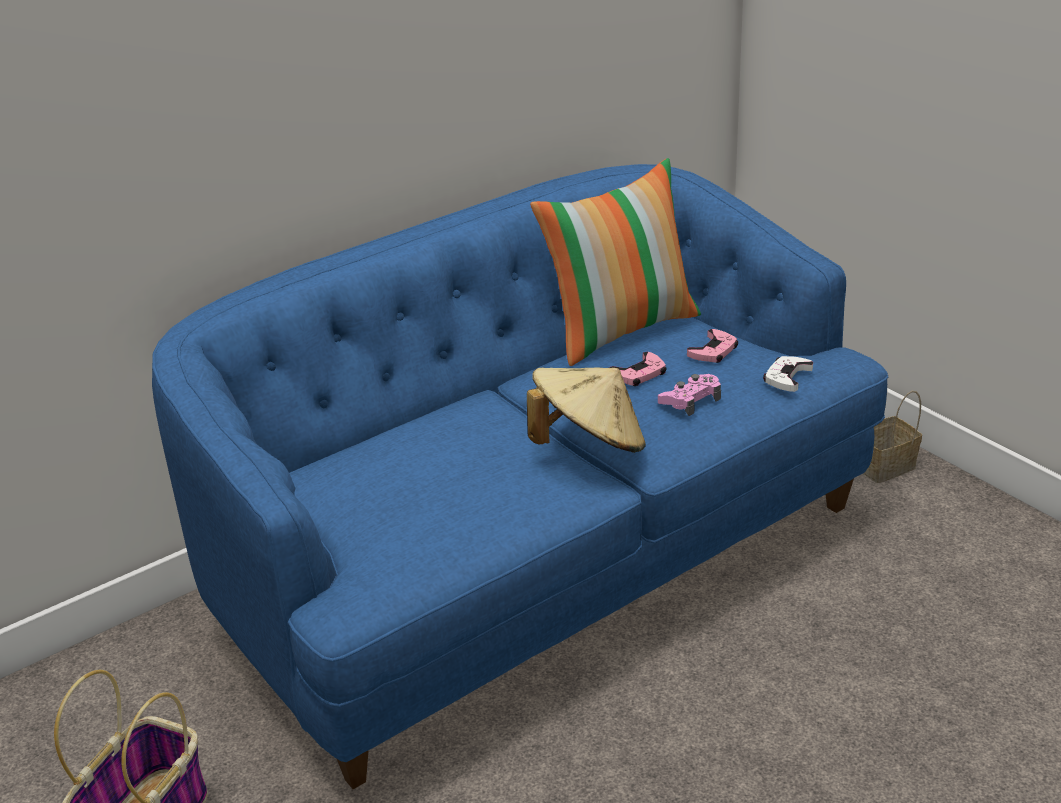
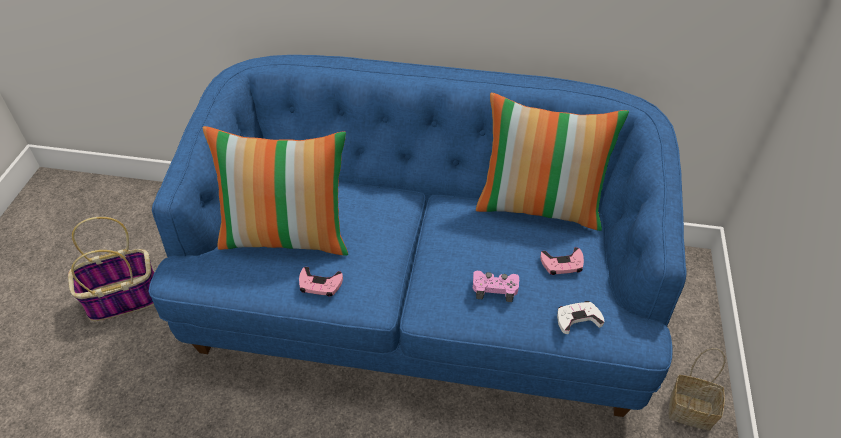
camera: 45 degrees right, 15 degrees up
(417, 497) = (287, 236): none -> pillow
(589, 444) = (404, 272): beige hat -> none
(639, 374) = (496, 247): pink game controller -> pink game controller (320, 284)

